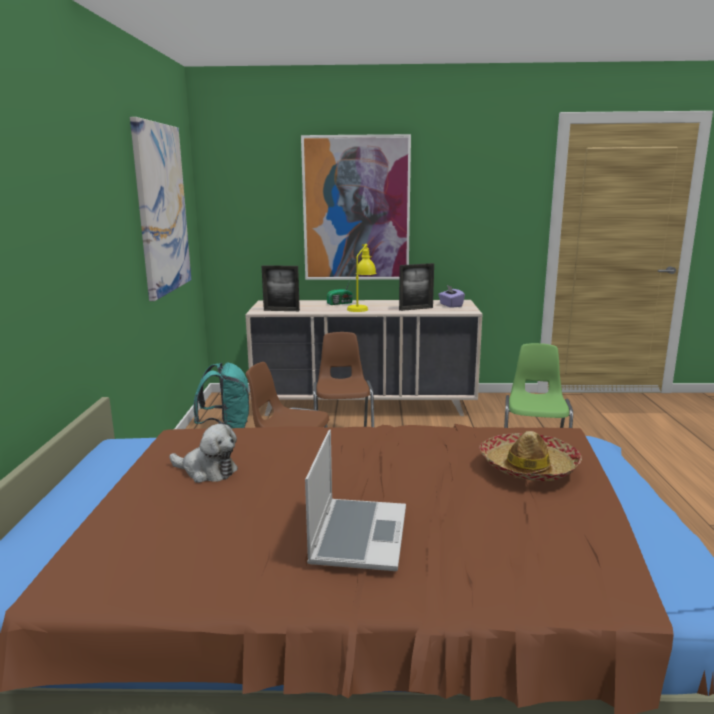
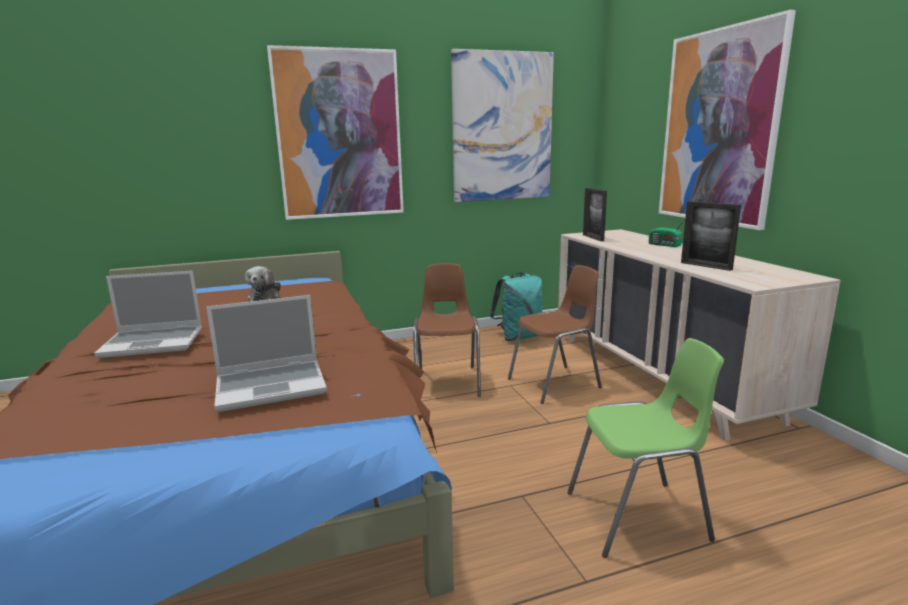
camera: 70 degrees right, 0 degrees up
(75, 230) = (339, 135): none -> picture
(361, 308) = (661, 252): yellow table lamp -> none
(450, 305) = (767, 275): purple tissue box -> none
(528, 467) = (272, 386): hat -> laptop

